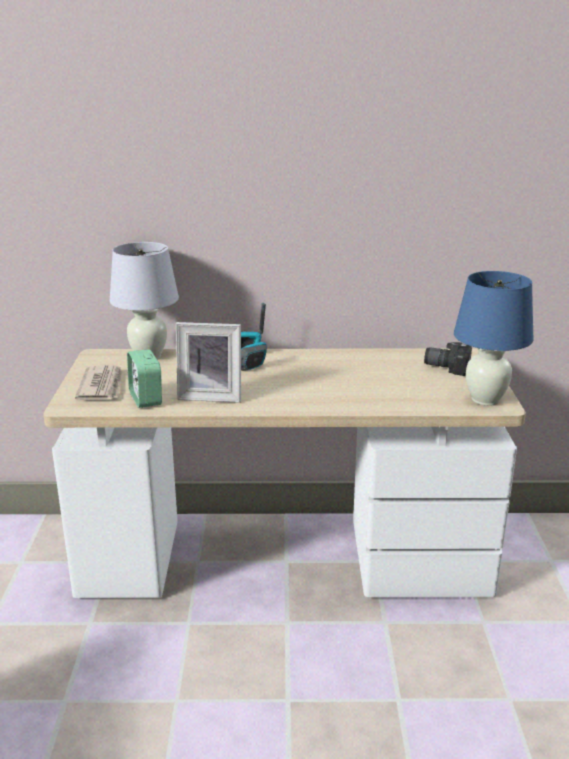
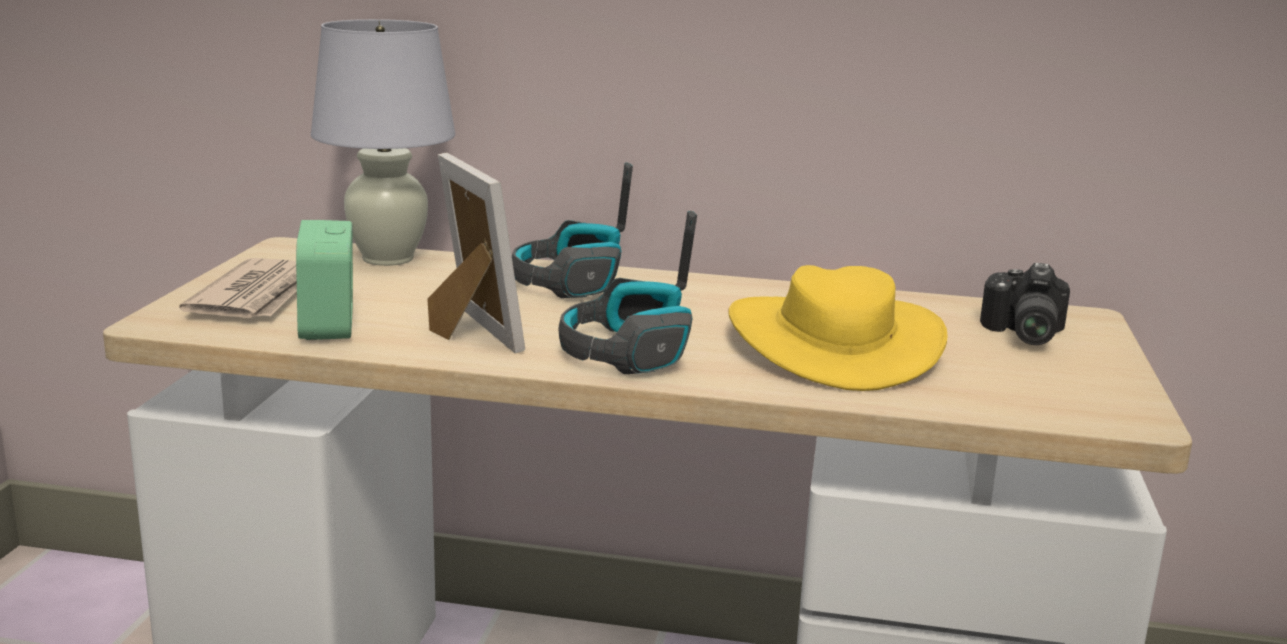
camera: 10 degrees right, 5 degrees down
(211, 395) = (468, 334): picture frame -> picture frame turned 135 degrees counterclockwise
(286, 397) = (628, 352): none -> headphones
(371, 381) = (834, 343): none -> yellow hat
(447, 367) = (1020, 334): camera -> camera turned 105 degrees counterclockwise
(485, 399) = (1094, 404): blue table lamp -> none

